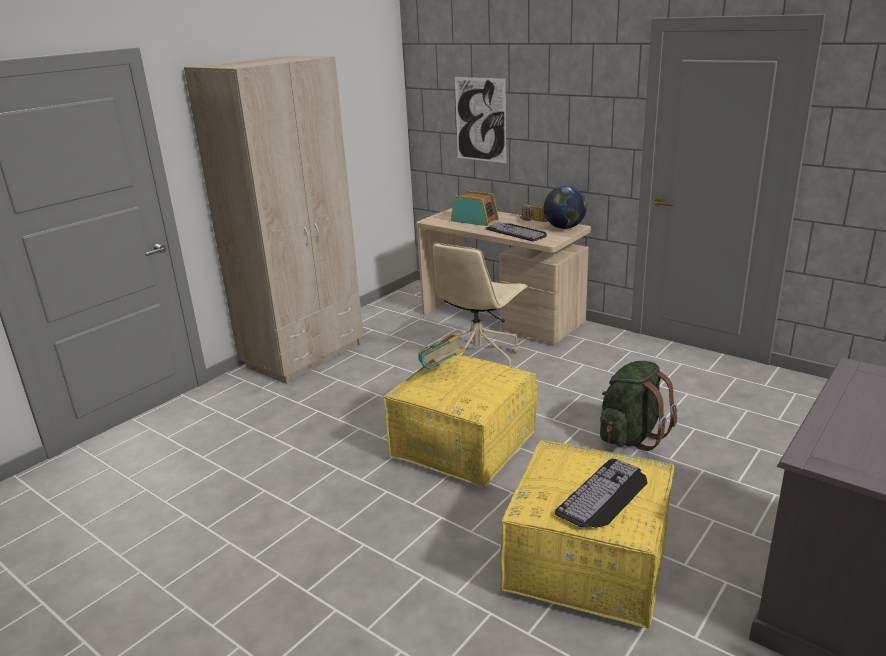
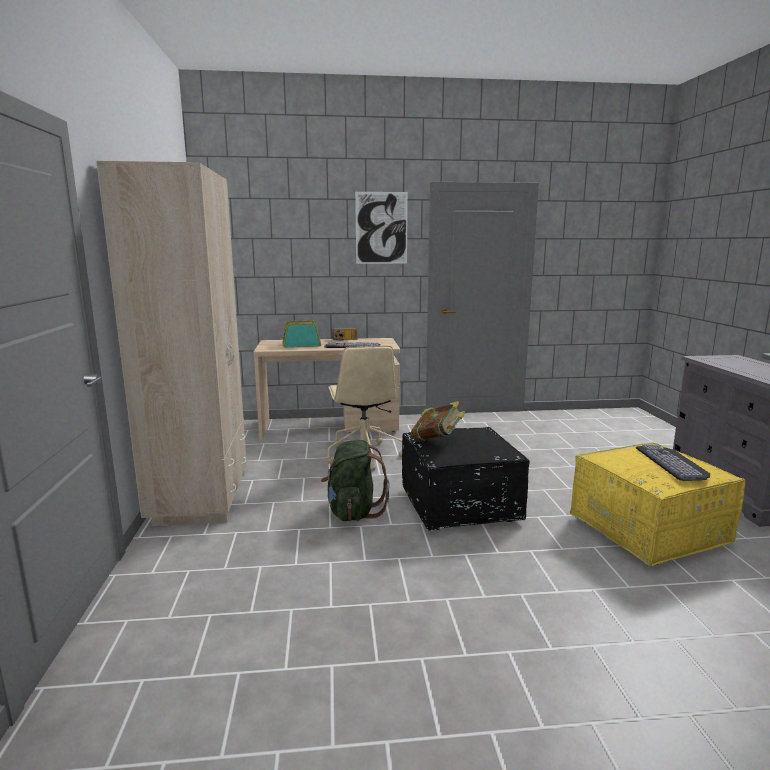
camera: 45 degrees left, 10 degrees down
(464, 448) = (460, 506): yellow ottoman -> black ottoman
(480, 119) = (282, 262): picture -> picture (381, 228)
(564, 227) = (378, 340): globe -> none
(631, 436) = (533, 463): green backpack -> green backpack (353, 512)

